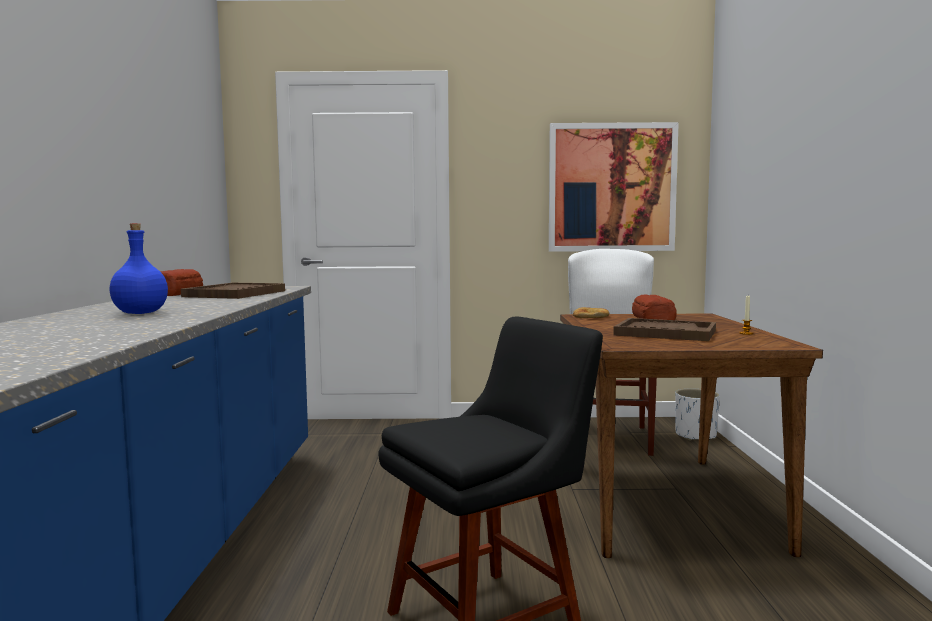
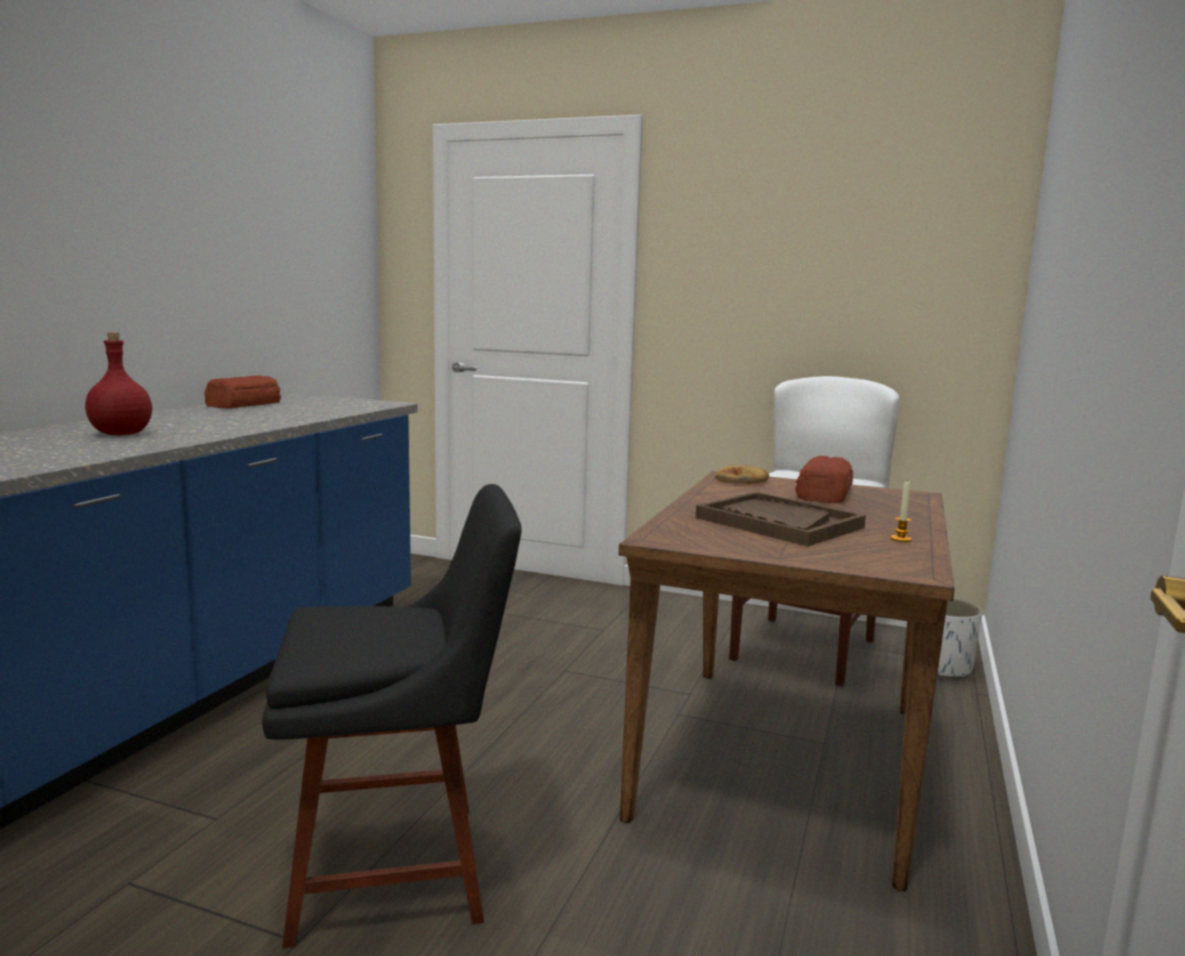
camera: 20 degrees right, 5 degrees up
(141, 313) = (122, 434): blue bottle -> red bottle
(235, 294) = (297, 411): brown tray -> none
(611, 188) = (866, 285): picture -> none

